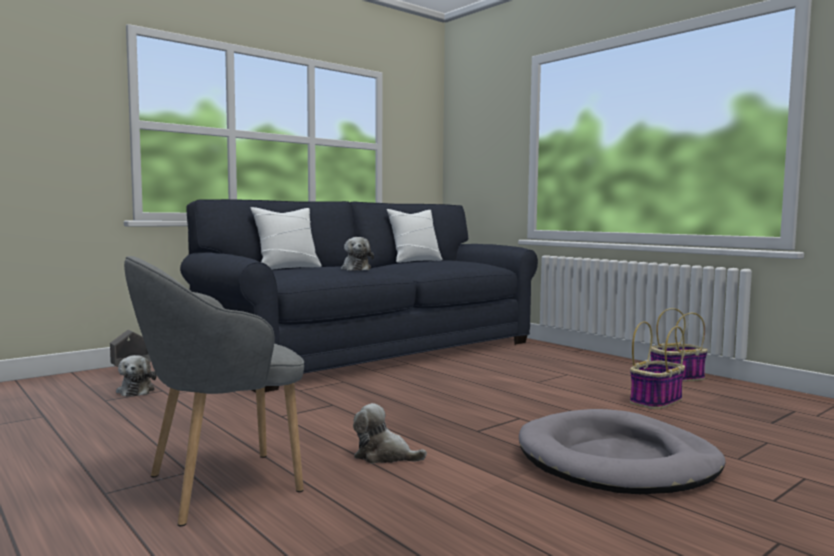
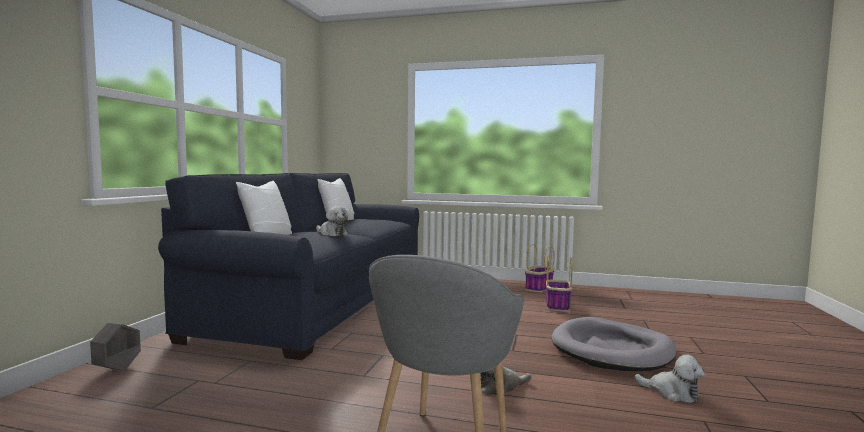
camera: 35 degrees left, 0 degrees up
(136, 390) = (167, 387): plush toy -> plush toy (672, 393)

